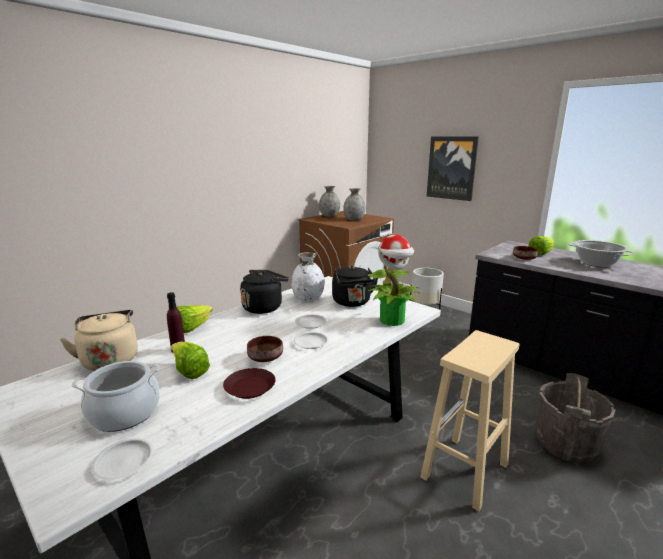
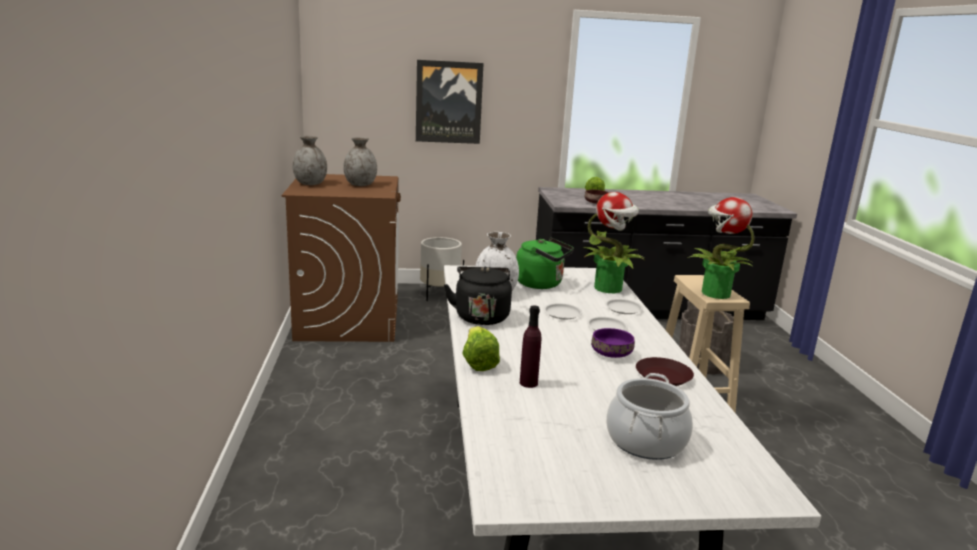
camera: 50 degrees left, 0 degrees up
(110, 359) = (497, 423): beige kettle -> none
(125, 462) = (736, 457): white plate -> white plate (623, 309)
(189, 371) = (593, 391): lettuce -> none
(265, 357) = (610, 353): brown bowl -> purple bowl
(352, 303) = (542, 284): black kettle -> green kettle
(470, 355) = (714, 293): none -> potted plant
(596, 263) = (644, 197): cooking pot -> none

